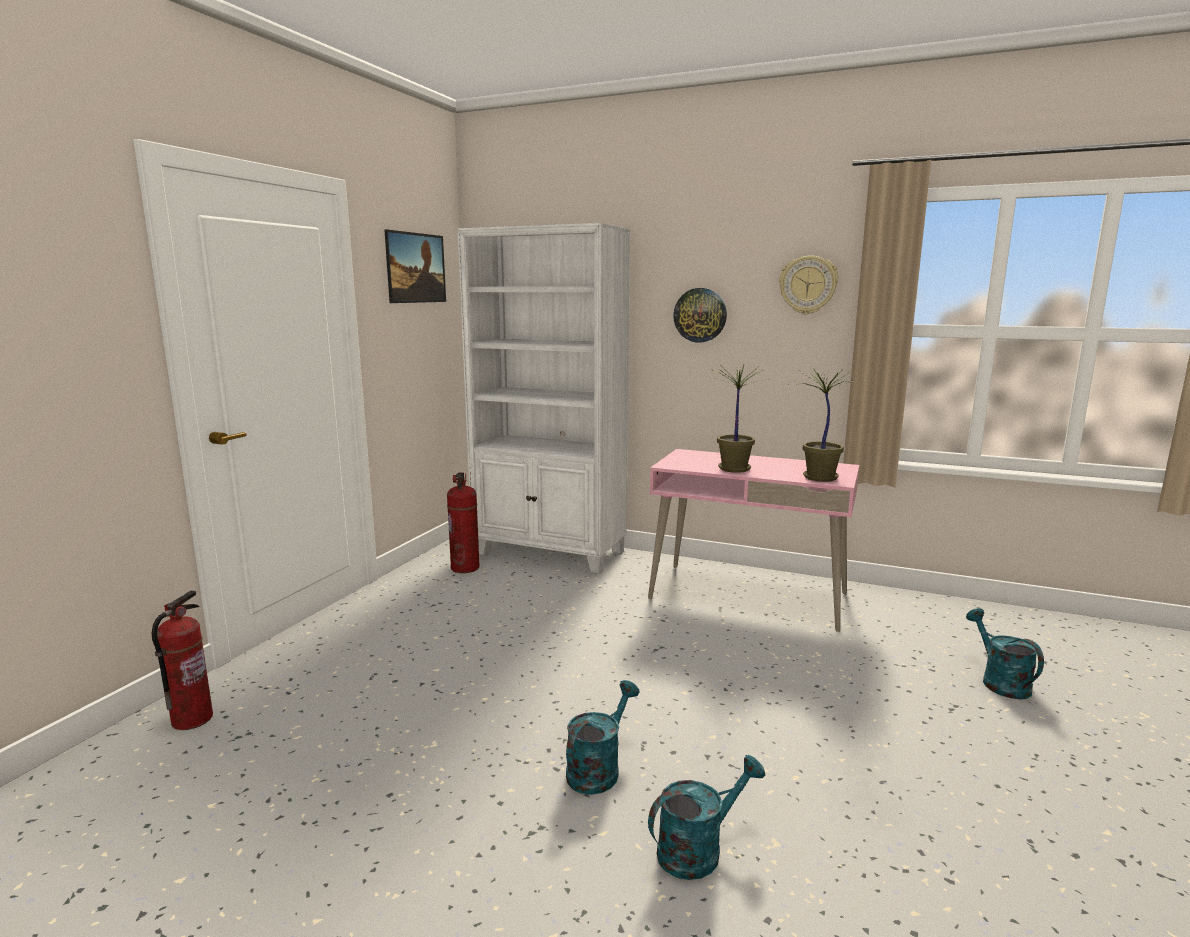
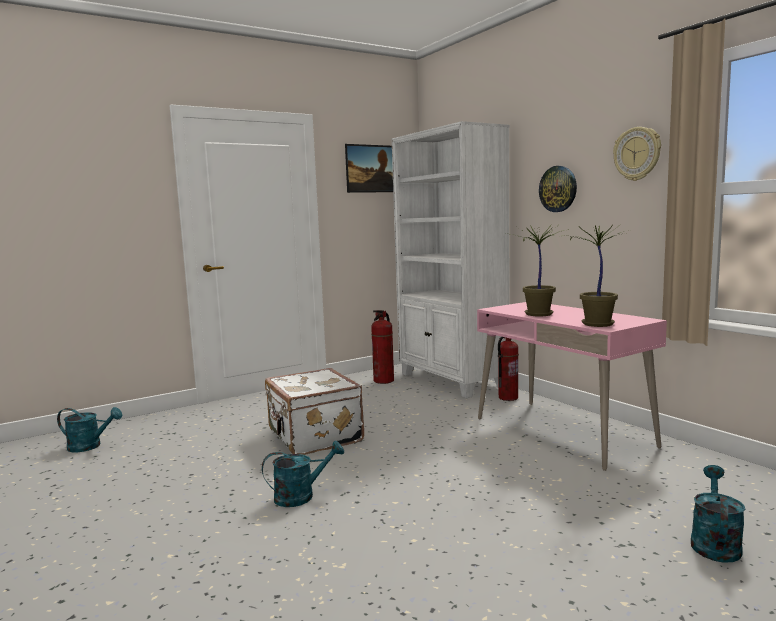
camera: 35 degrees right, 5 degrees down
(192, 719) = (161, 422): fire extinguisher -> fire extinguisher (508, 397)
(489, 676) = (313, 437): none -> white suitcase
(698, 849) = (293, 550): turquoise watering can -> turquoise watering can (90, 446)

